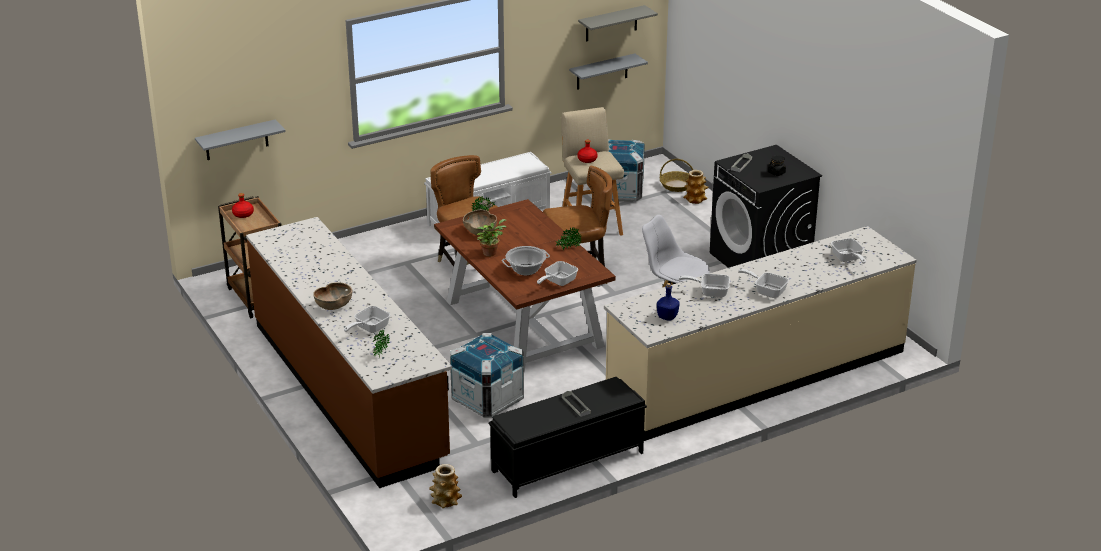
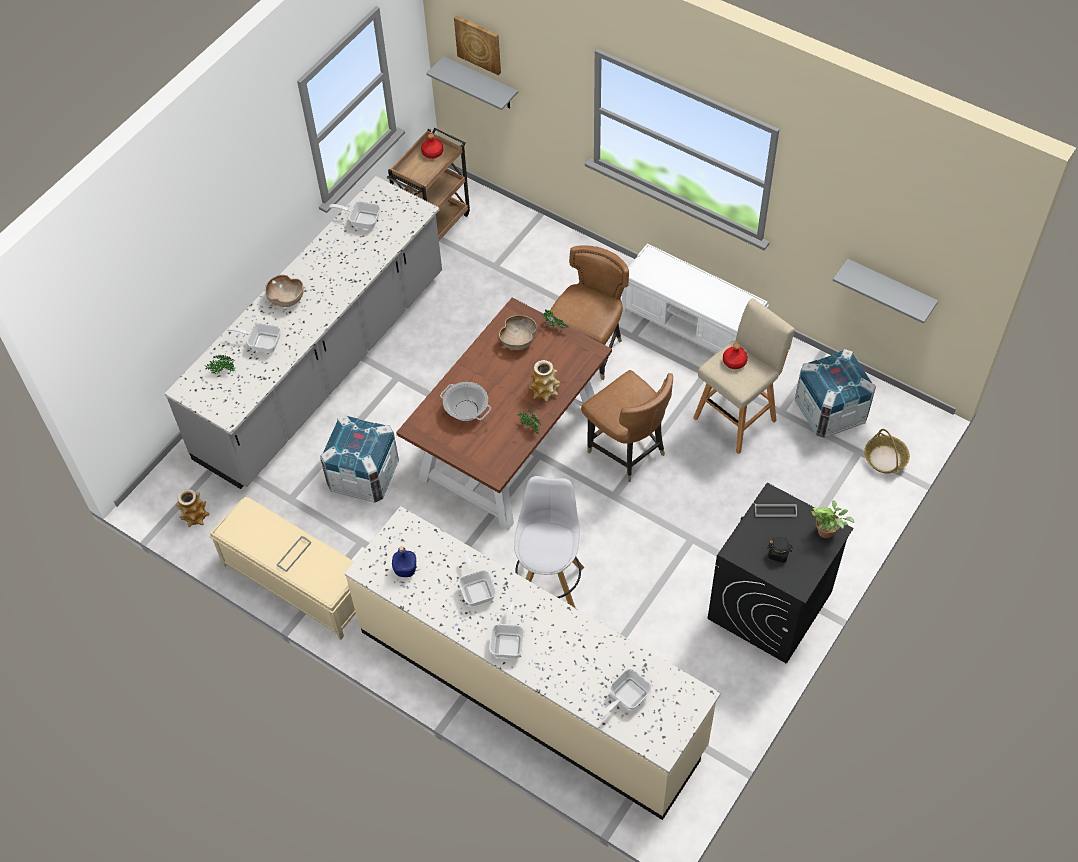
camera: 65 degrees right, 25 degrees up
(232, 95) = (478, 44): none -> picture
(349, 390) = (323, 366): brown counter -> grey counter
(490, 252) = (483, 367): potted plant -> potted plant (828, 531)
(558, 282) = (458, 447): frying pan -> frying pan (361, 220)
(566, 462) = (296, 583): black bench -> beige bench
(611, 23) = (912, 252): grey shelf -> none
(695, 199) = (865, 489): vase -> vase (544, 391)

